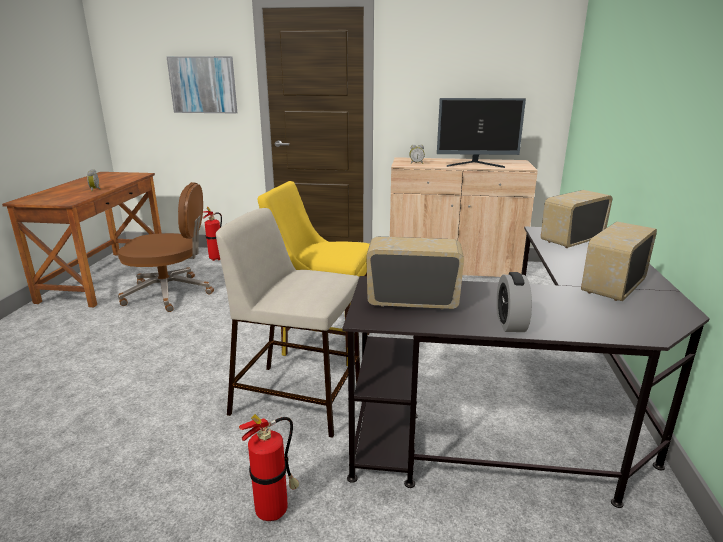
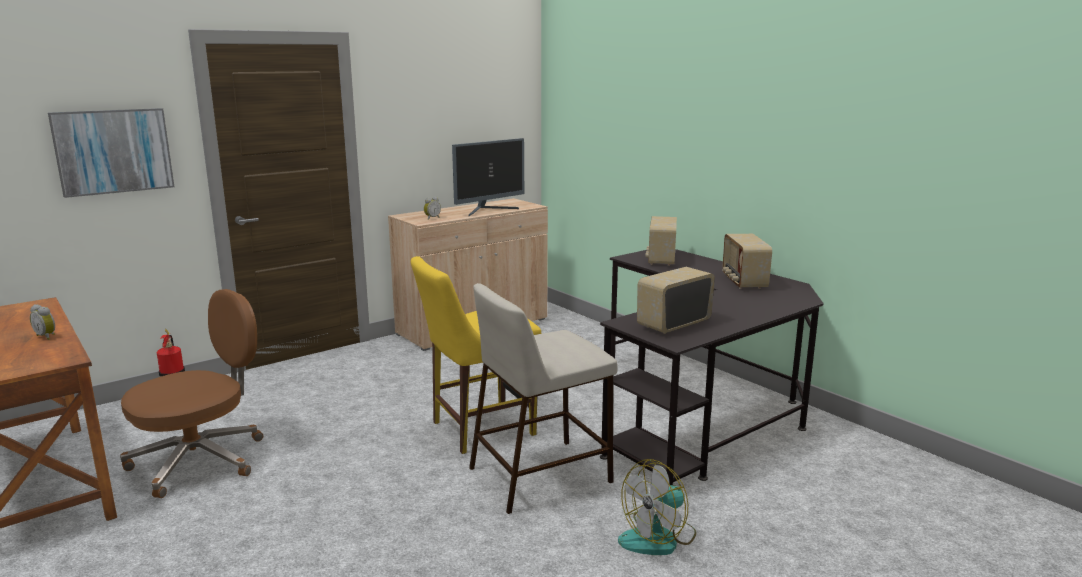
camera: 45 degrees left, 5 degrees down
(275, 510) = (658, 538): fire extinguisher -> fan
(510, 323) = (745, 317): alarm clock -> none

